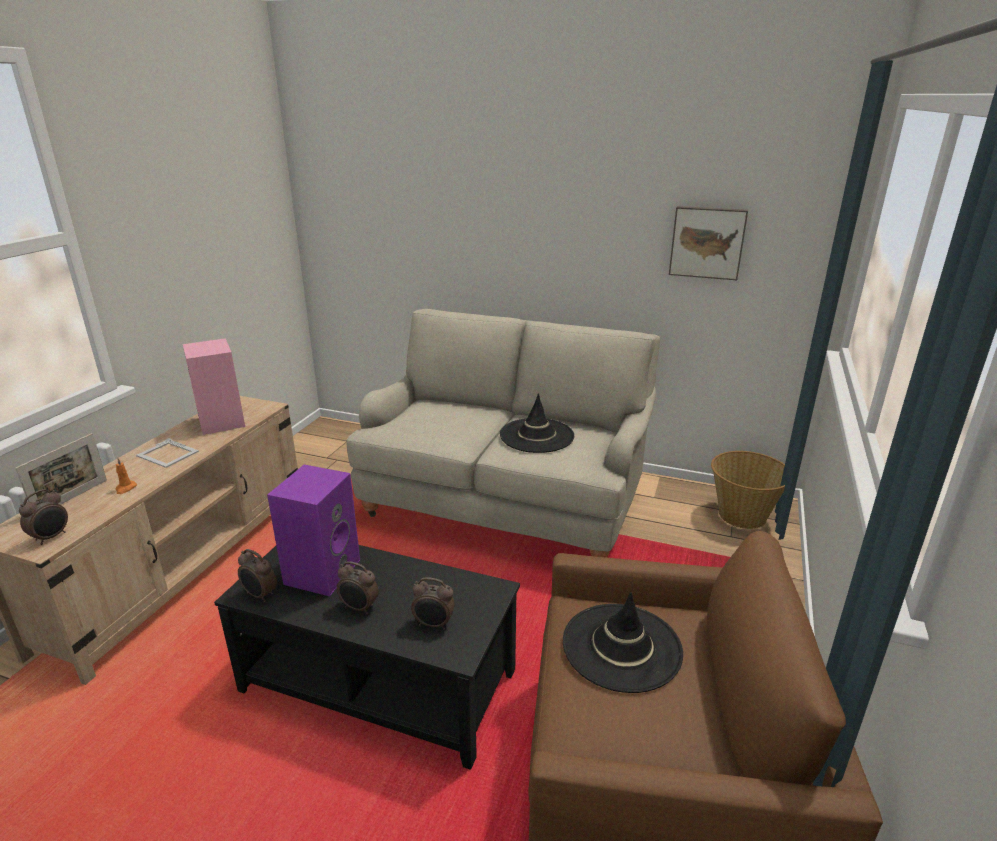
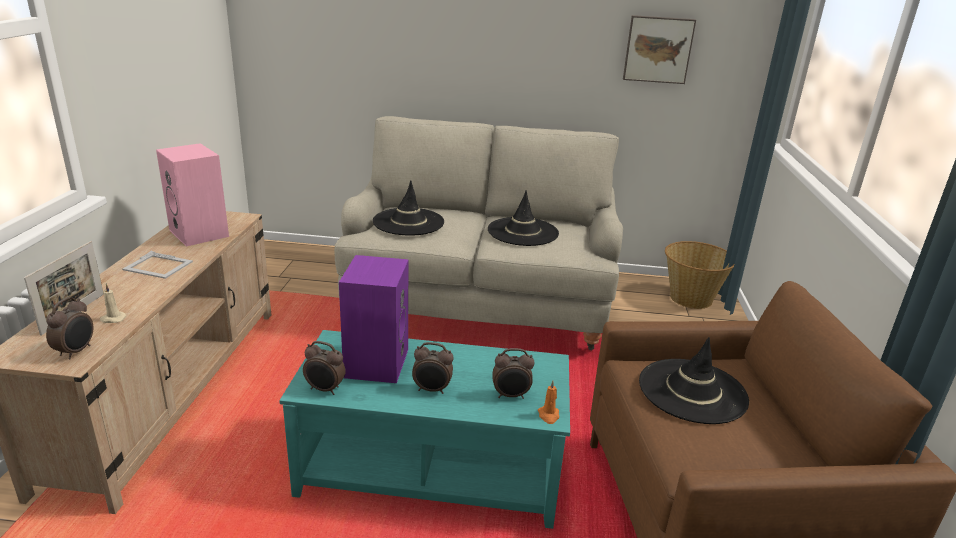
camera: 15 degrees left, 0 degrees up
(99, 506) = (112, 319): none -> beige candle
(125, 488) = (132, 300): orange candle -> orange candle (548, 415)
(381, 680) = (432, 467): black coffee table -> turquoise coffee table
(424, 418) = (408, 222): none -> black hat

